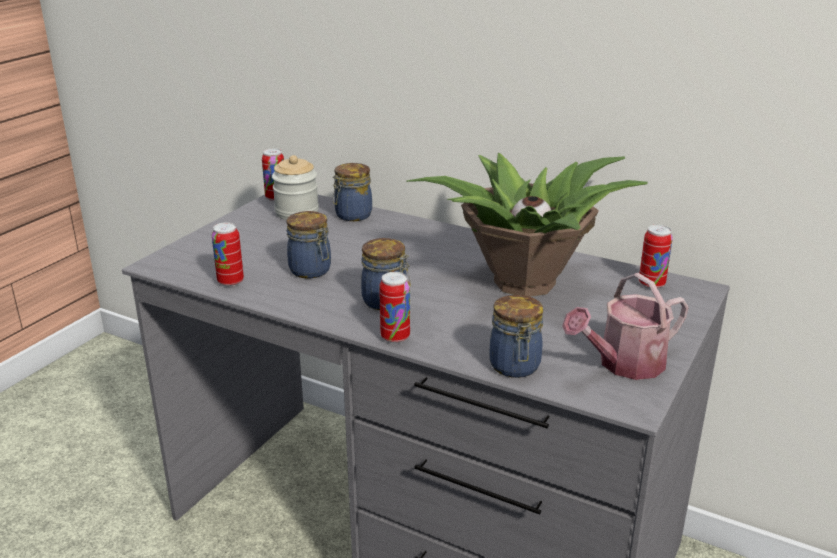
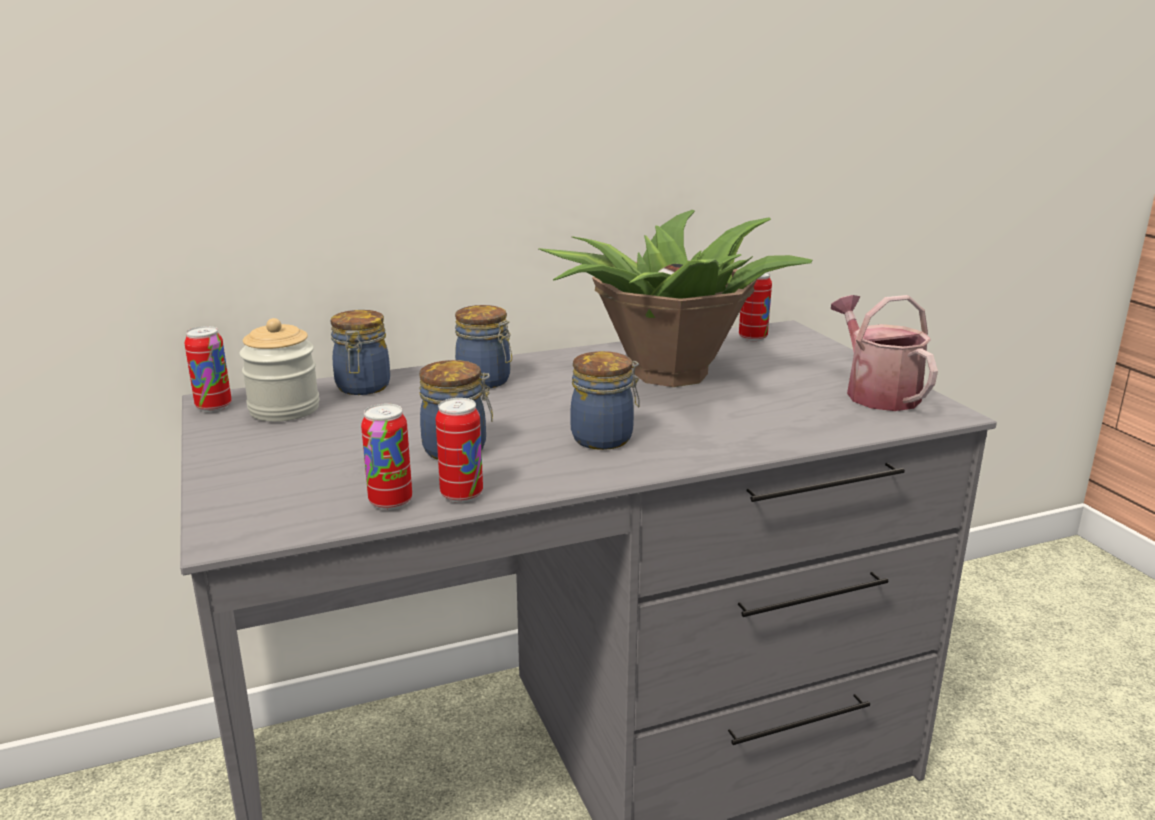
camera: 50 degrees left, 5 degrees down
(395, 337) = (691, 459): can -> can (461, 495)
(515, 367) = (827, 431): jar -> jar (486, 381)
(624, 364) = (876, 393): watering can -> watering can turned 150 degrees clockwise

